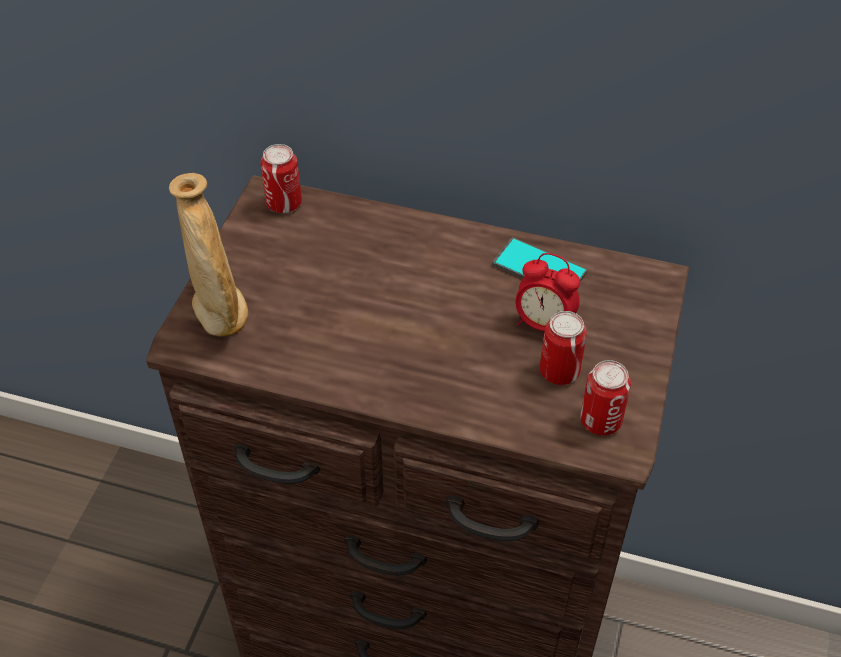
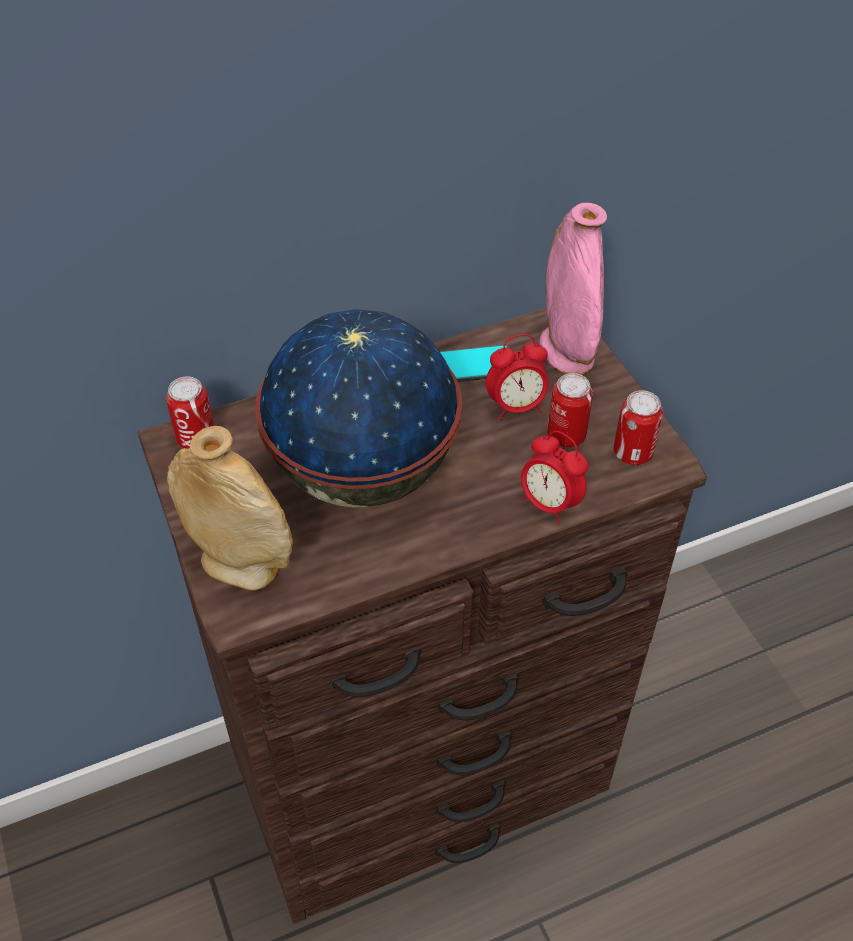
camera: 40 degrees left, 0 degrees up
(373, 298) = (363, 470): none -> globe
(485, 415) = (549, 504): none -> alarm clock
(634, 306) = (566, 352): none -> pink vase

